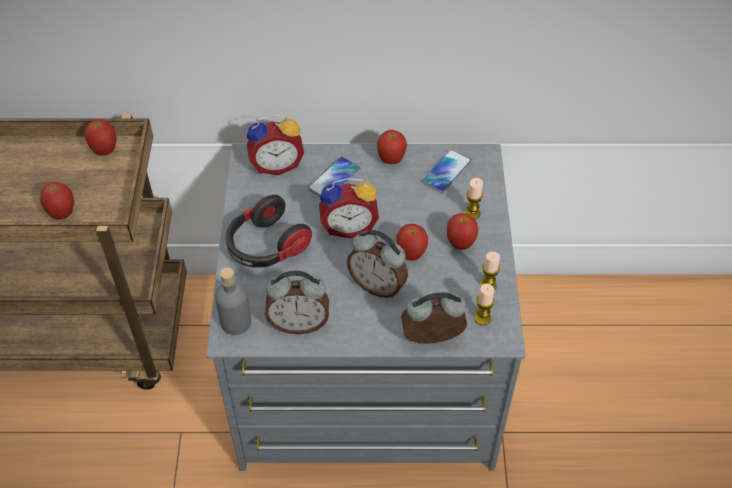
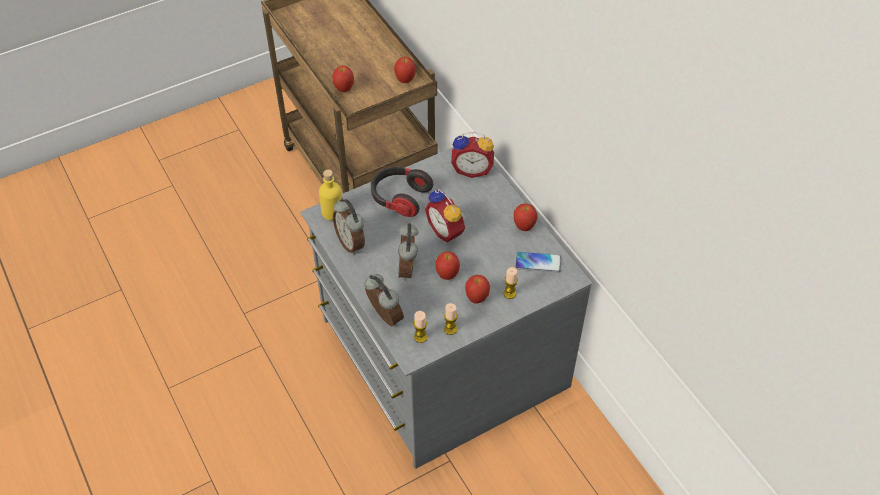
camera: 60 degrees right, 0 degrees up
(236, 322) = (332, 212): grey bottle -> yellow bottle
(276, 164) = (472, 169): alarm clock -> alarm clock turned 45 degrees counterclockwise
(334, 179) = (482, 204): phone -> none

